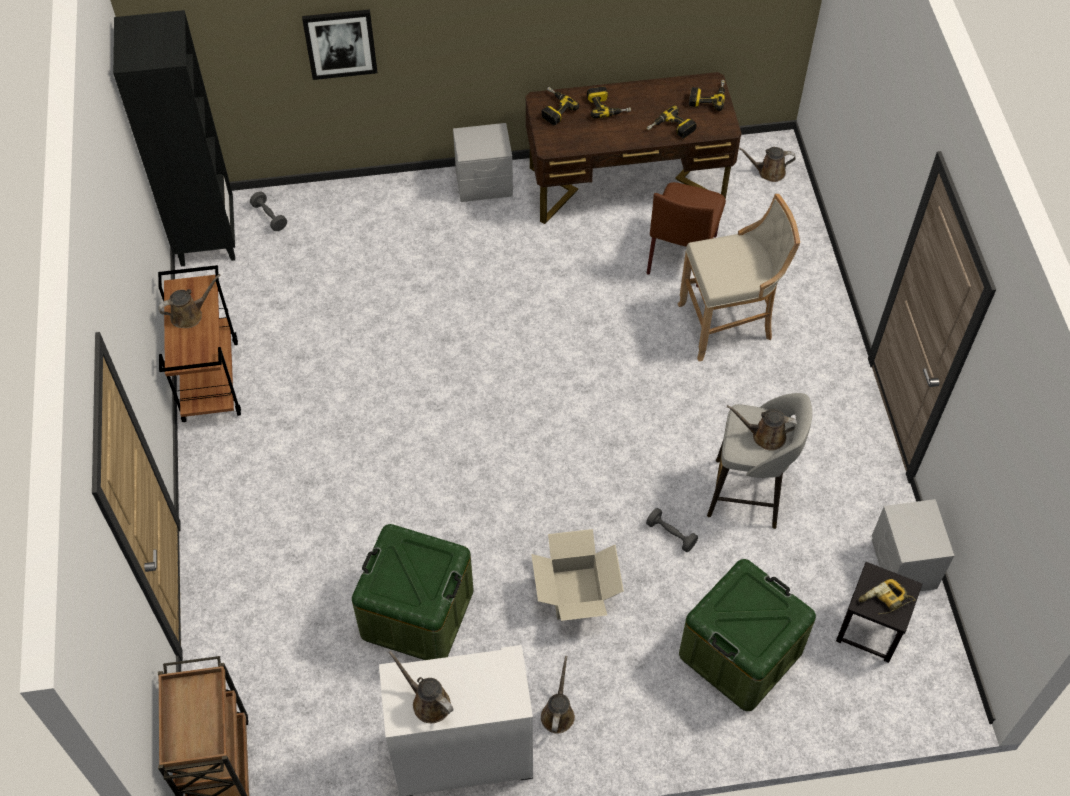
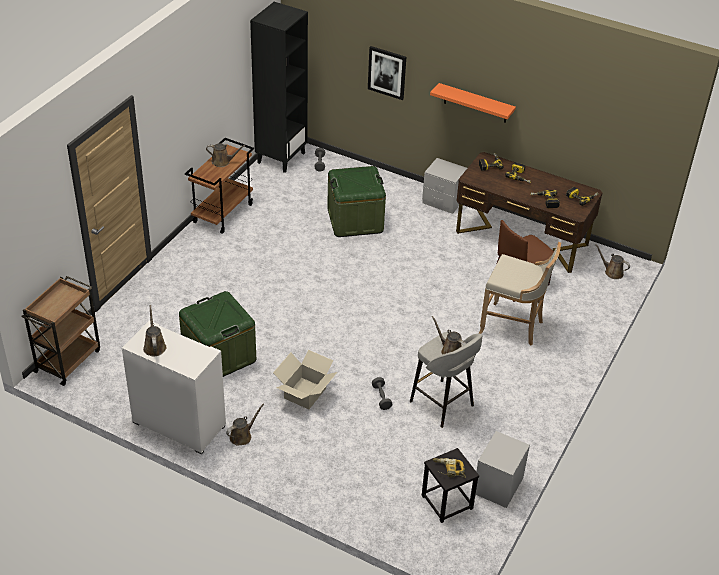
camera: 35 degrees right, 15 degrees down
(501, 31) = (475, 103): none -> orange shelf
(740, 653) = (363, 469): green storage box -> green storage box (355, 220)

